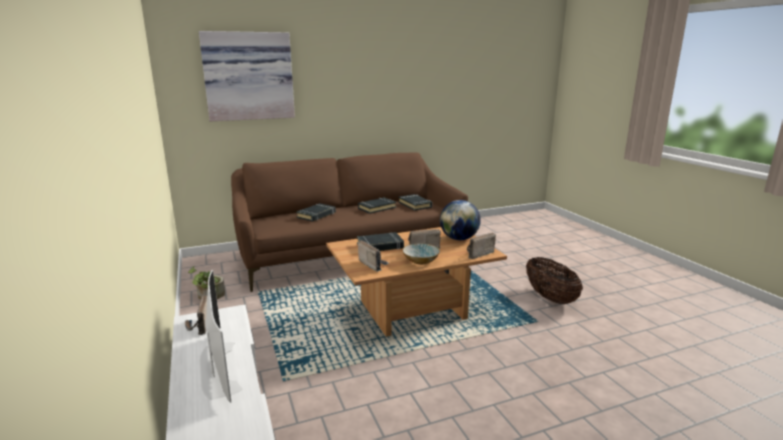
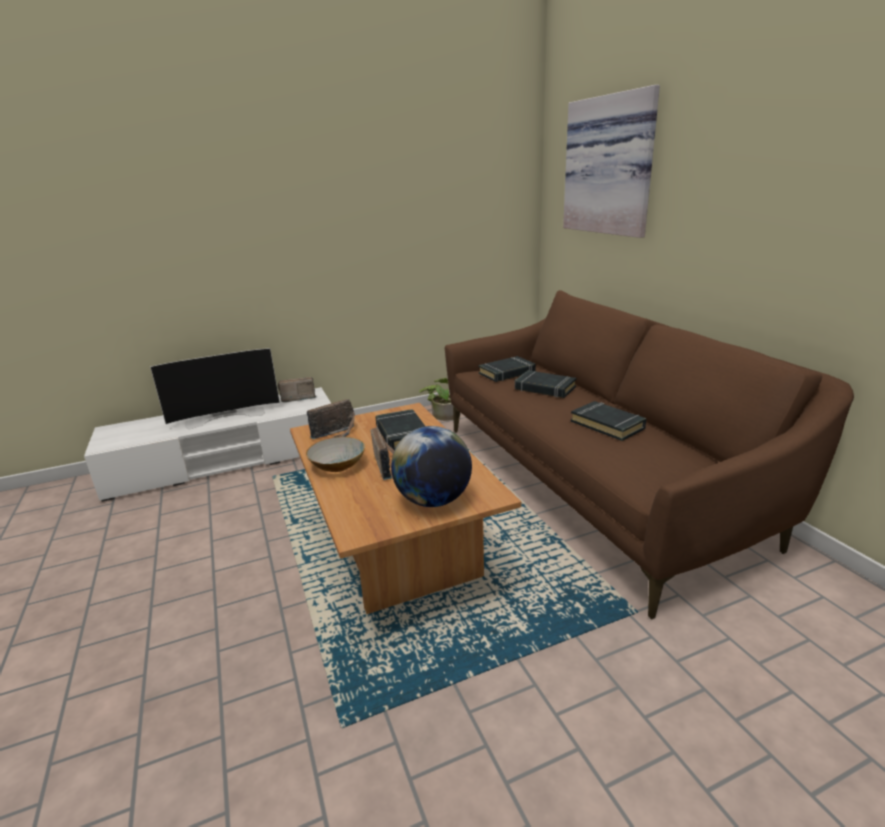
camera: 90 degrees right, 5 degrees up
(415, 205) = (655, 459): black book -> black book (507, 373)
(477, 254) = (354, 517): radio -> none
(550, 298) = (453, 785): basket -> none

